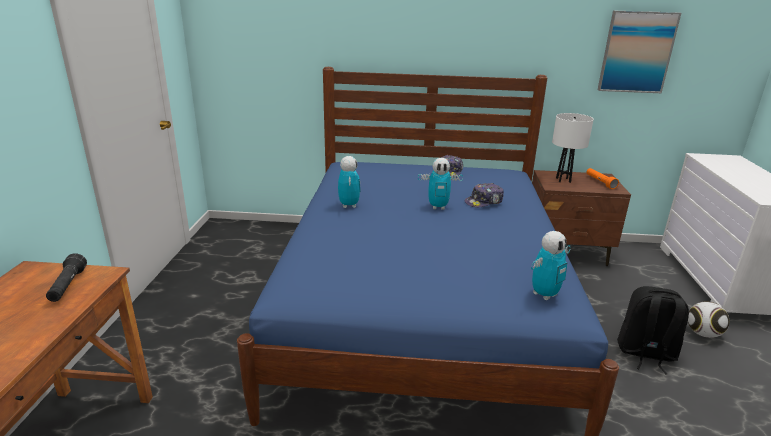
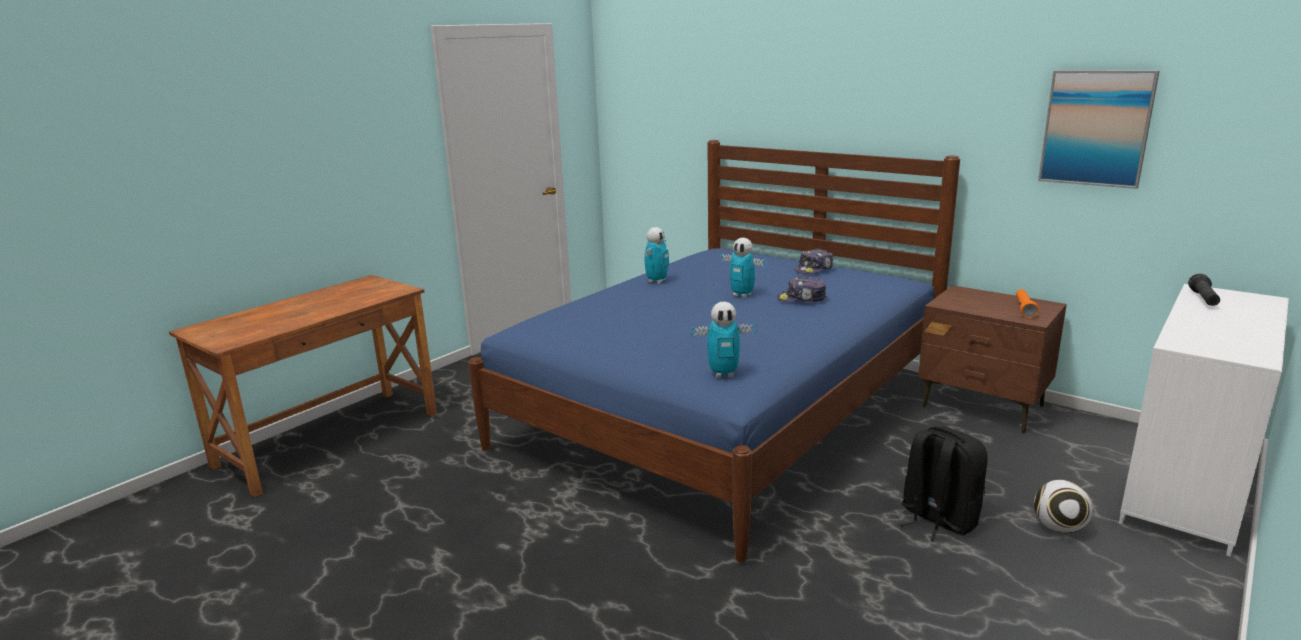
camera: 35 degrees right, 5 degrees down
(67, 286) = (377, 292): black flashlight -> black flashlight (1203, 299)
(563, 180) = (972, 300): white table lamp -> none

